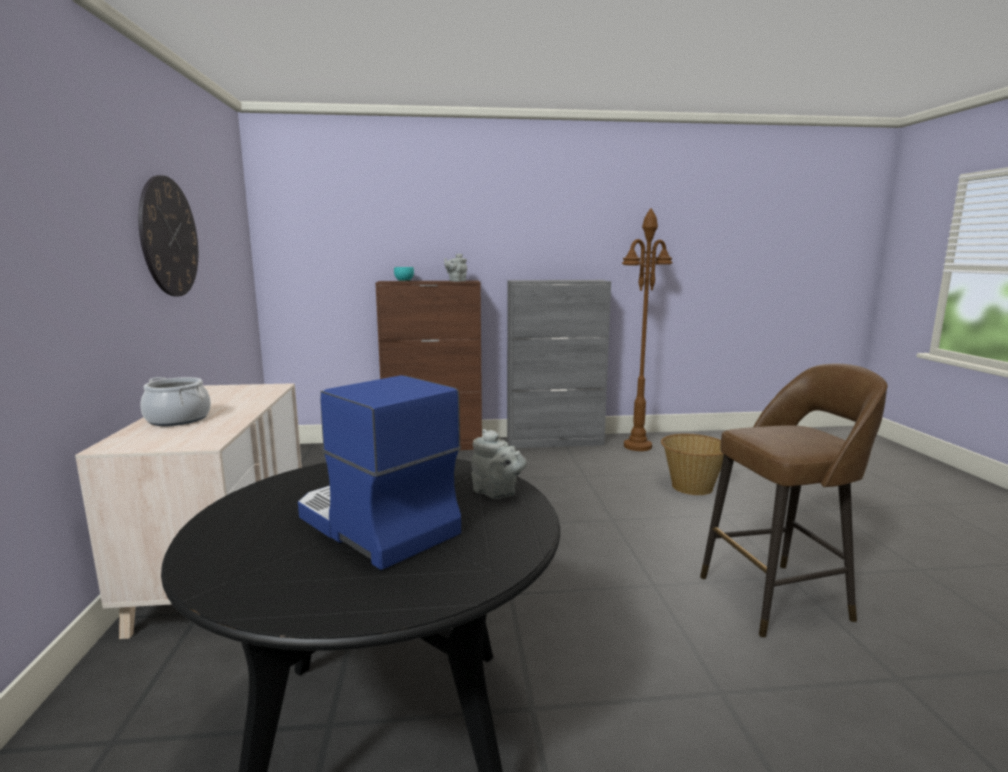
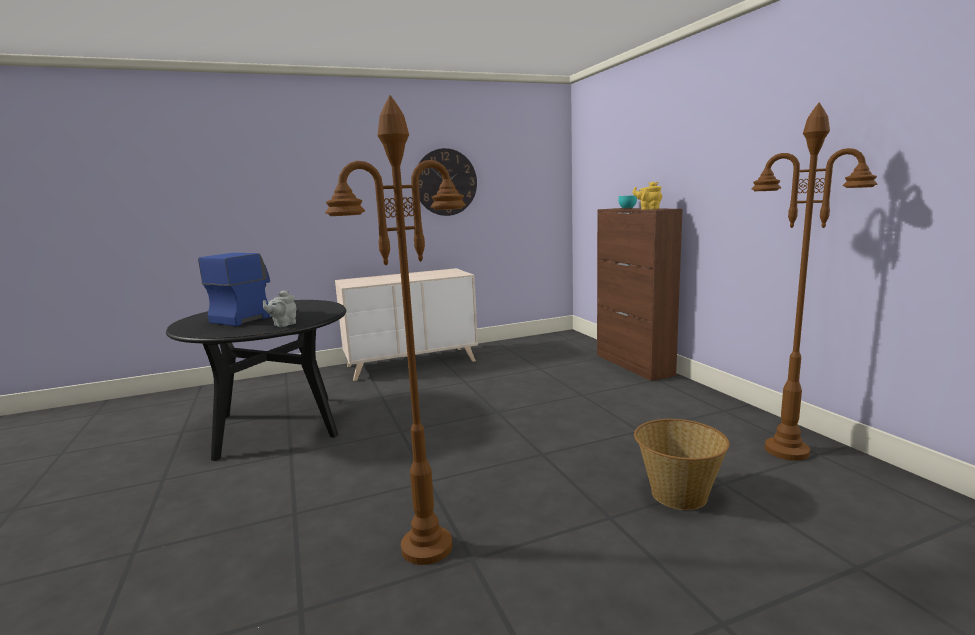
camera: 75 degrees right, 0 degrees up
(178, 419) = (387, 277): cooking pot -> none
(456, 281) = (648, 209): grey teapot -> yellow teapot
(555, 442) = (724, 405): grey cabinet -> none
(778, 598) = (426, 547): brown stool -> brown floor lamp

